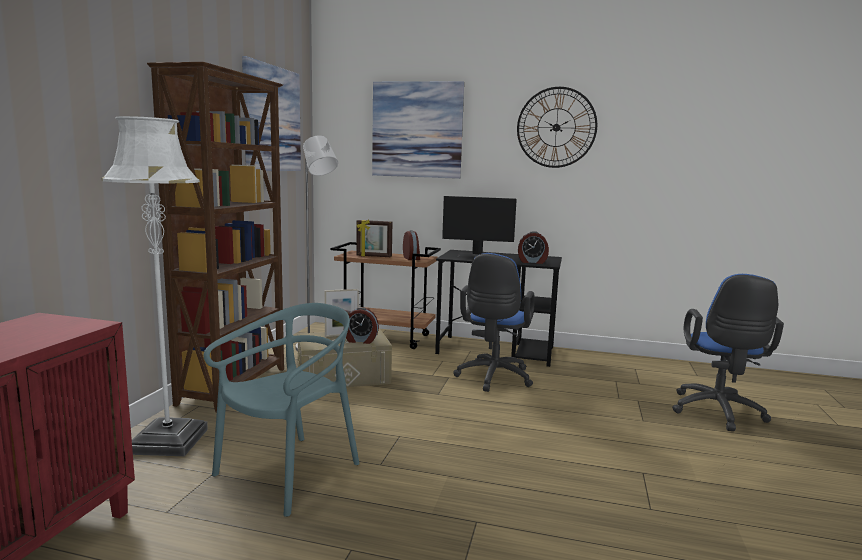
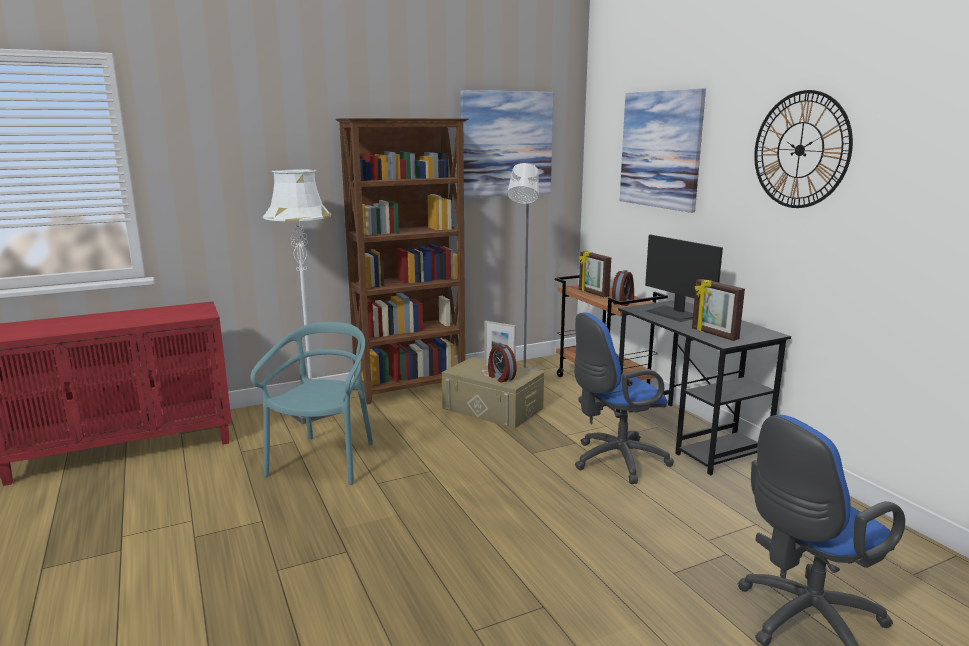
camera: 50 degrees right, 5 degrees up
(289, 472) = (324, 460): turquoise chair -> turquoise chair turned 75 degrees counterclockwise
(532, 262) = (714, 334): alarm clock -> picture frame

